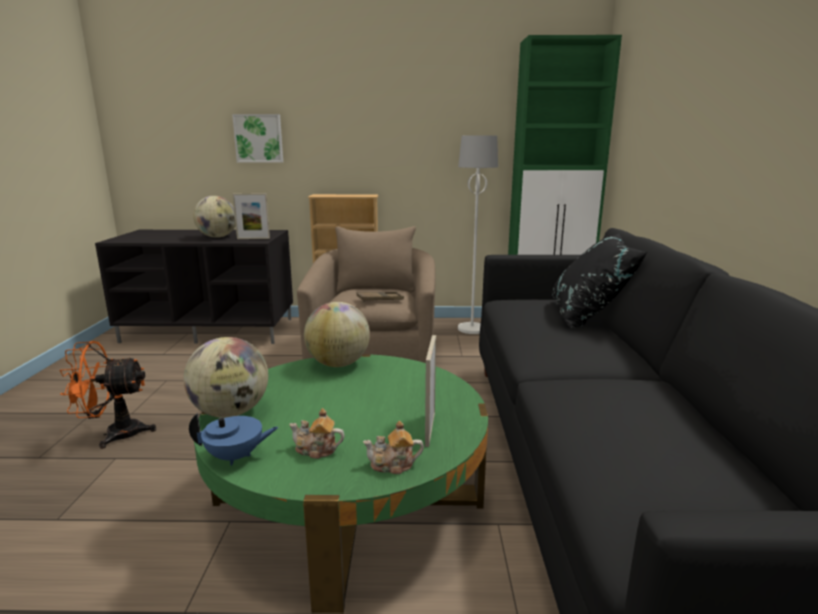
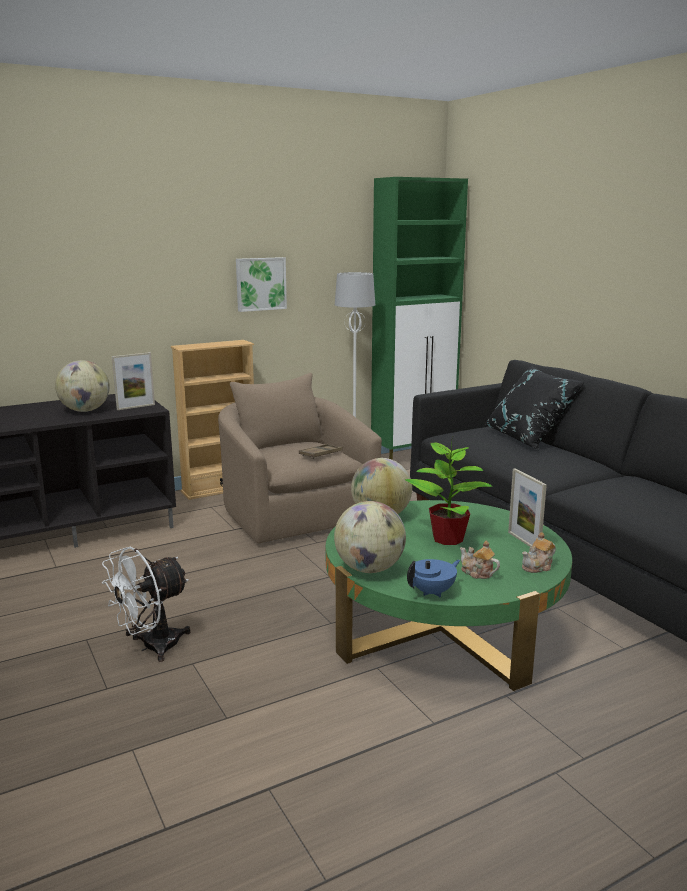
camera: 30 degrees left, 0 degrees up
(114, 434) = (151, 647): orange fan -> white fan
(259, 138) = (101, 283): picture -> picture (260, 284)
(316, 450) = (477, 573): teapot -> teapot turned 60 degrees clockwise
(357, 403) = (449, 539): none -> potted plant

